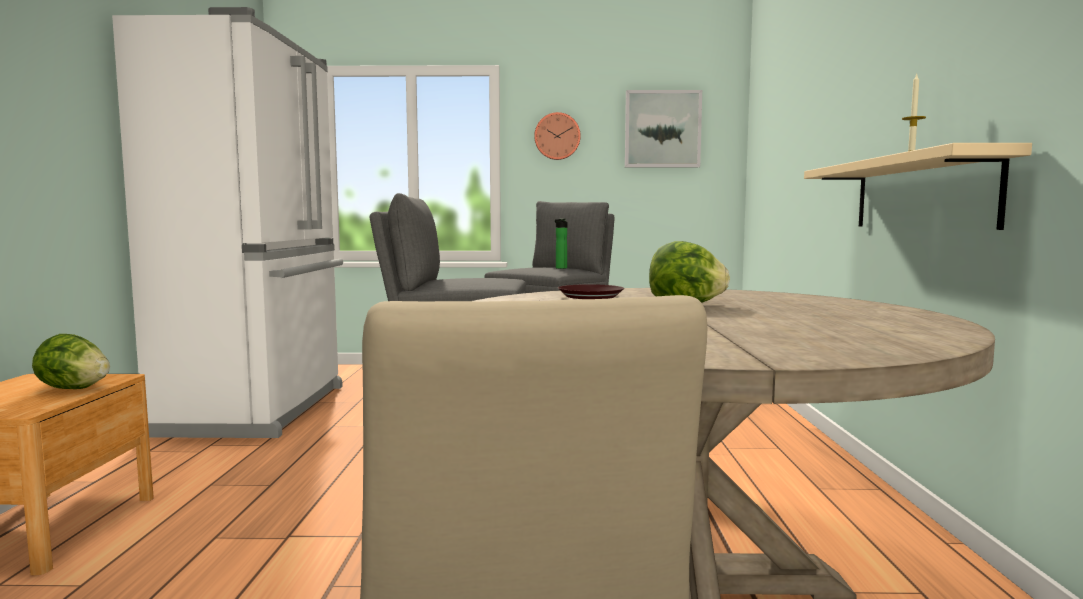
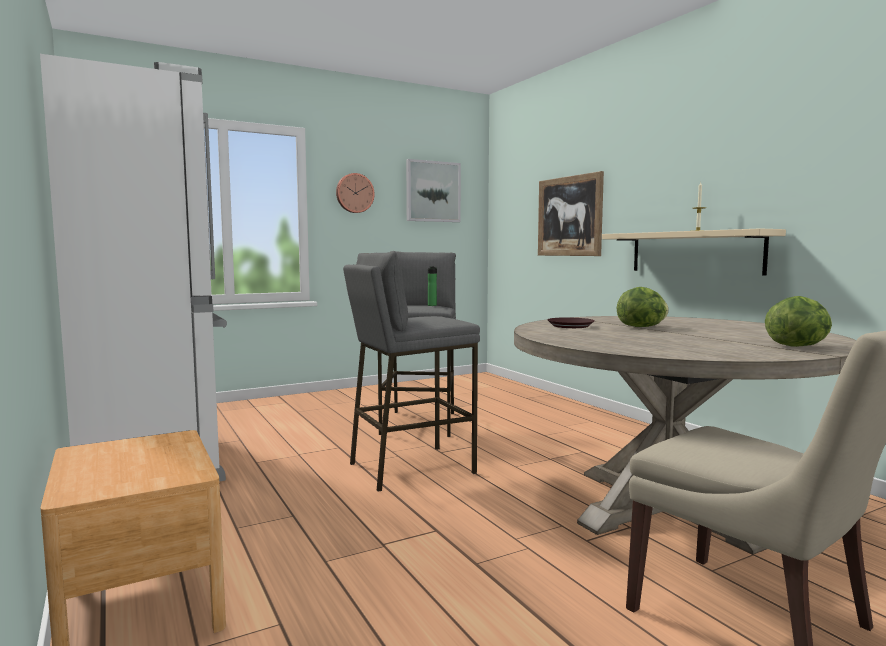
camera: 30 degrees left, 0 degrees up
(74, 389) = (170, 451): lettuce -> lettuce (798, 346)
(806, 150) = (569, 216): none -> picture

